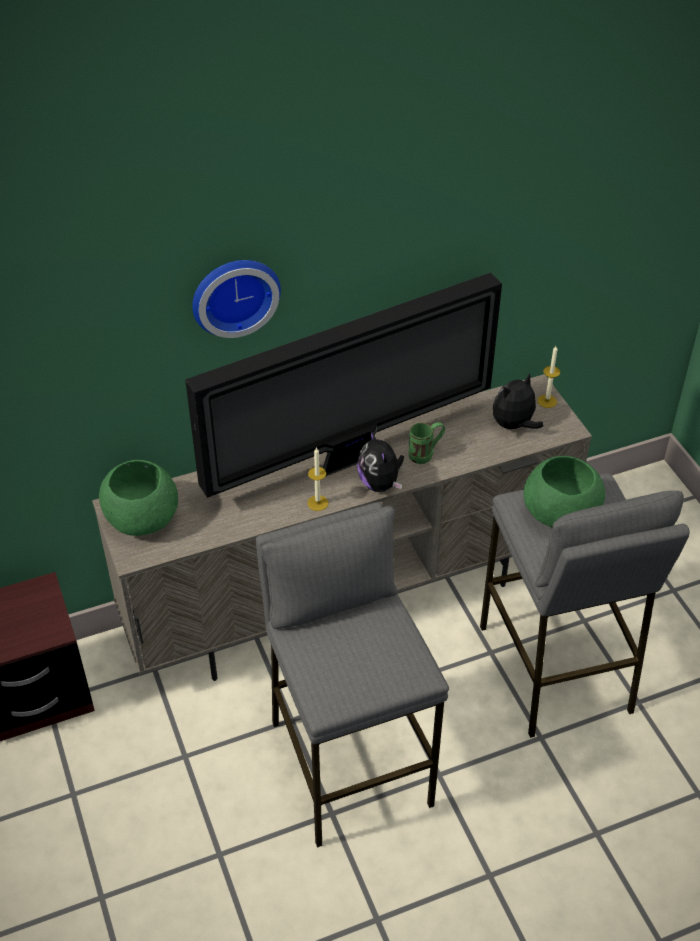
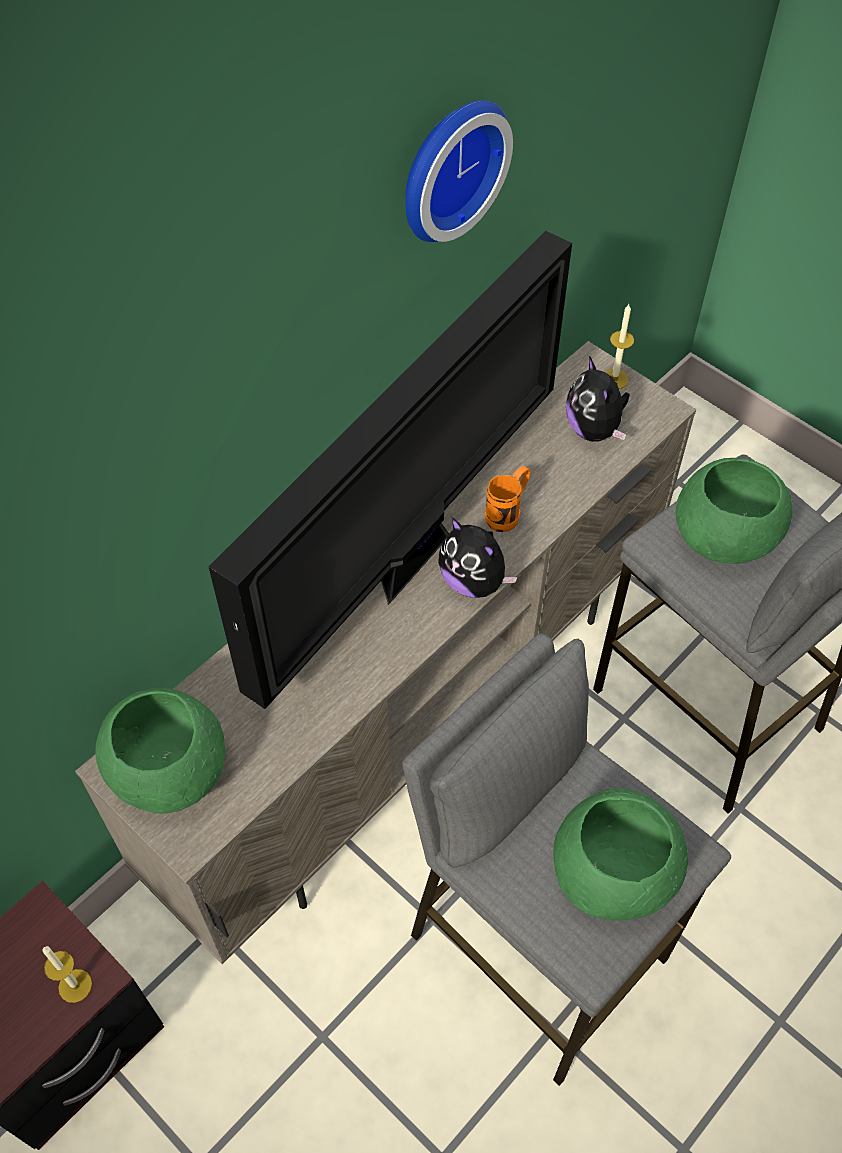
camera: 25 degrees left, 10 degrees up
(234, 294) = (221, 396): wall clock -> wall clock (447, 167)
(317, 503) = (406, 644): candle -> candle (75, 985)
(366, 665) = (614, 873): none -> green bowl
(426, 454) = (508, 514): green mug -> orange mug
(514, 425) = (594, 429): plush toy -> plush toy turned 45 degrees counterclockwise

